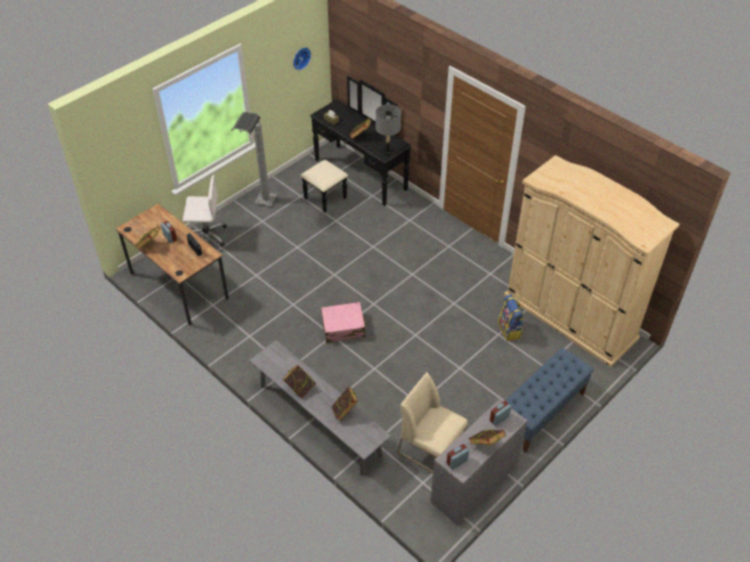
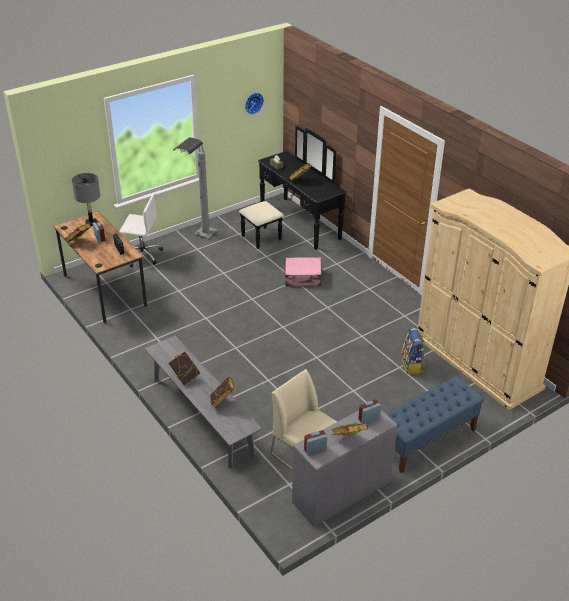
camera: 10 degrees right, 10 degrees down
(343, 327) = (248, 342): pink suitcase -> pink suitcase (303, 278)
(388, 152) = (322, 194): grey table lamp -> grey table lamp (91, 223)

